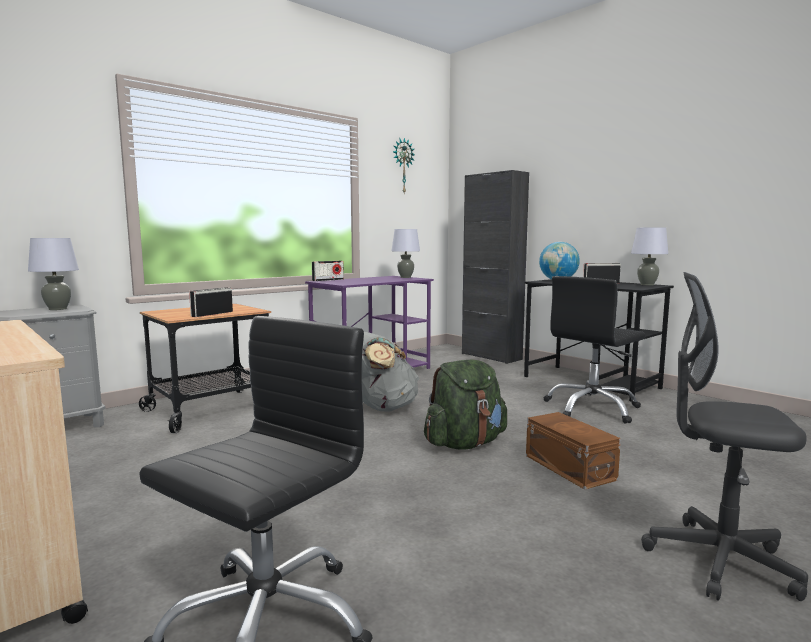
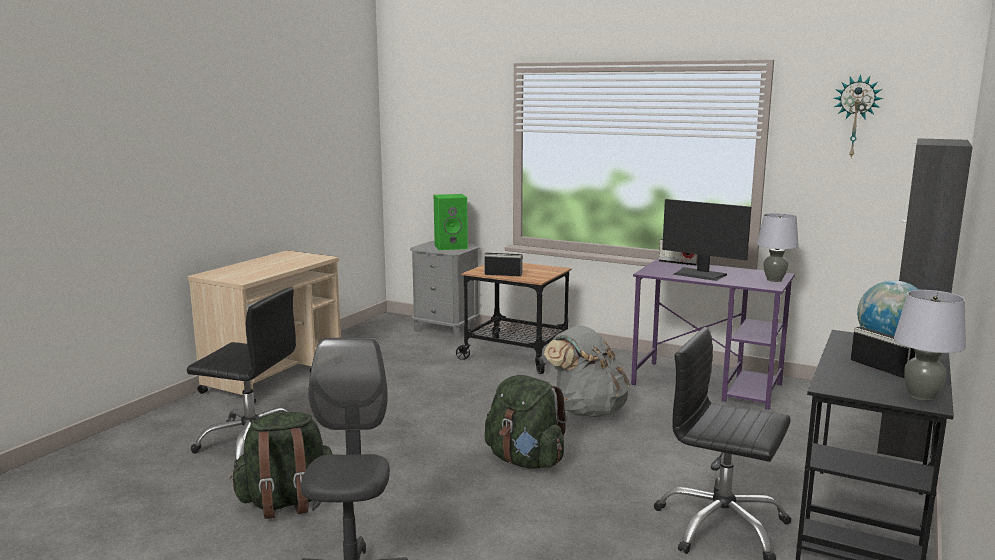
camera: 70 degrees right, 5 degrees up
(57, 309) = (451, 246): grey table lamp -> green speaker
(369, 280) = (700, 274): none -> monitor
(512, 597) = (286, 502): none -> green backpack
(569, 466) = (506, 515): brown storage box -> none

